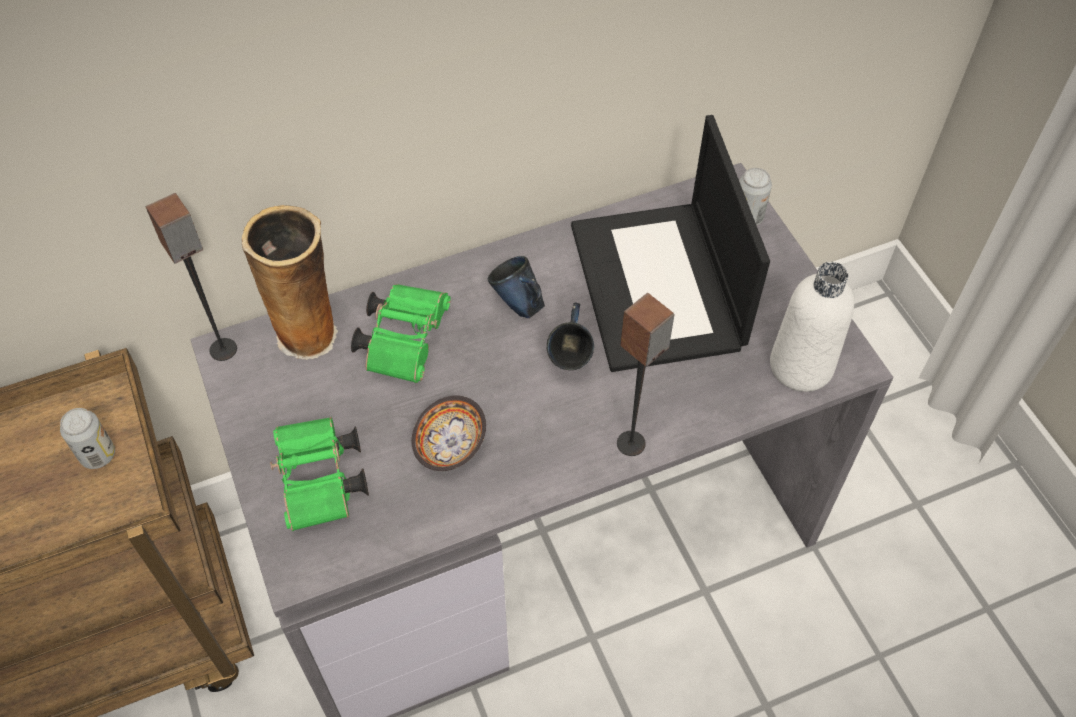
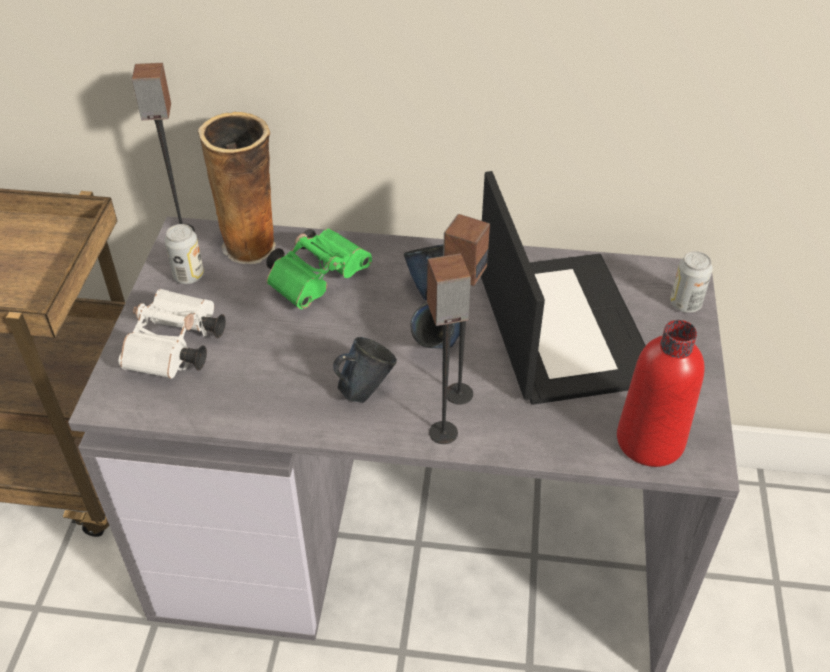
camera: 30 degrees right, 10 degrees down
(98, 455) = (43, 263): can -> can (189, 276)
(321, 483) = (175, 350): green binoculars -> white binoculars
(450, 444) = (293, 367): bowl -> none
(533, 436) = (365, 390): none -> blue mug
(617, 398) = (458, 393): none -> speaker
(659, 287) = (561, 325): laptop -> laptop turned 150 degrees clockwise
(801, 366) = (650, 441): white bottle -> red bottle

